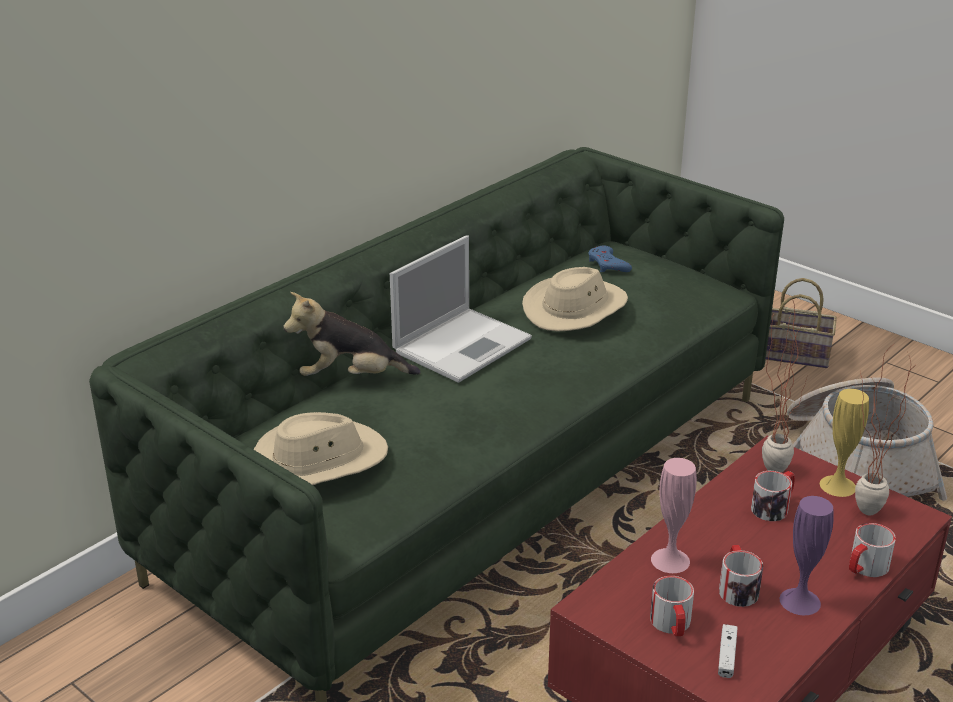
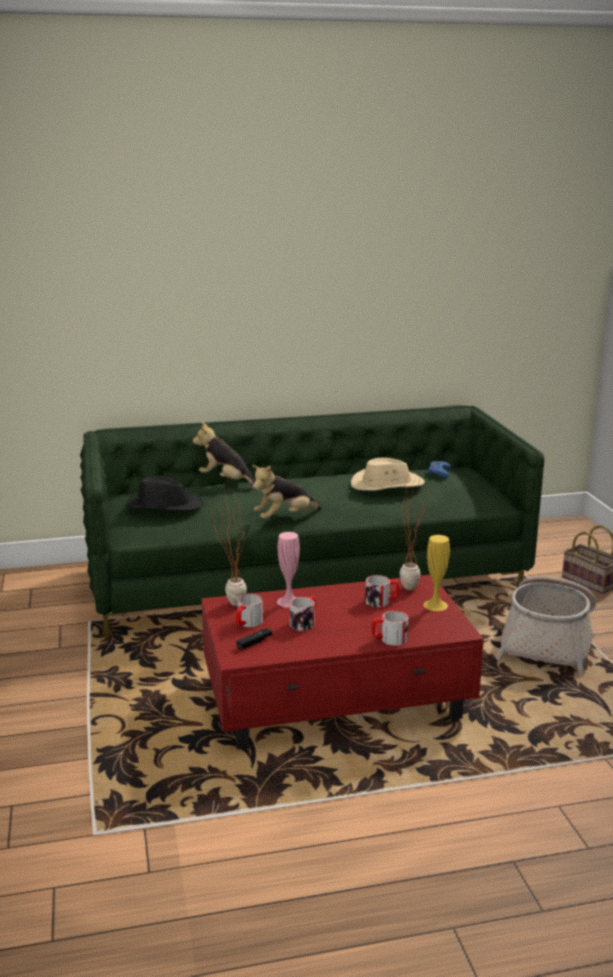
camera: 35 degrees right, 10 degrees down
(319, 461) = (164, 505): beige hat -> black hat
(463, 344) = (302, 483): laptop -> none
(519, 417) = (284, 518): none -> plush toy
(727, 656) = (254, 642): white game controller -> black game controller
(800, 601) = (328, 638): purple vase -> none
(858, 513) = (427, 618): potted plant -> potted plant (230, 603)

